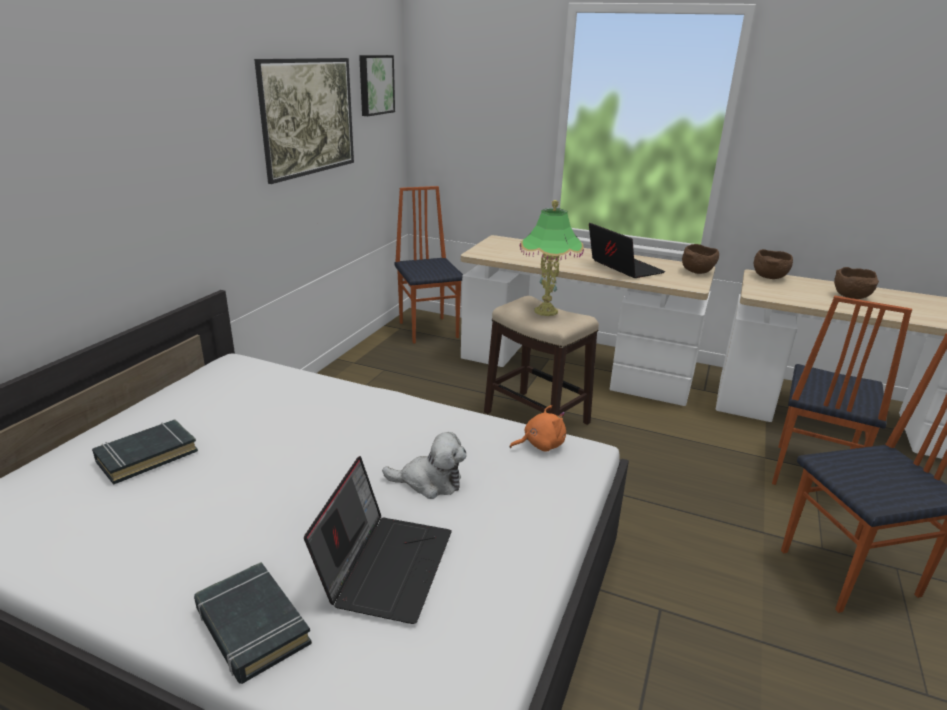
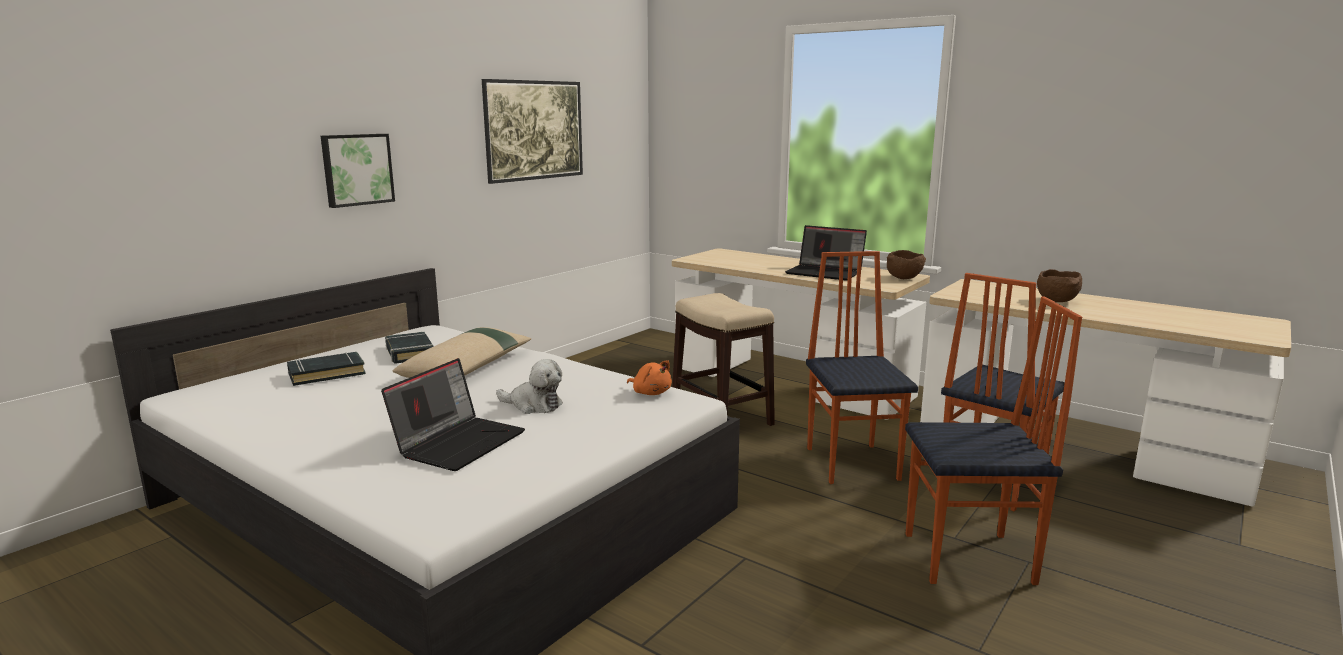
camera: 15 degrees right, 10 degrees down
(252, 626) = (339, 460): black book -> black book (409, 352)
(315, 425) = (468, 368): none -> beige pillow
(375, 85) = (611, 107): picture -> picture (357, 169)
(429, 329) = (659, 345): chair -> chair (853, 463)
(540, 444) = (650, 393): orange plush toy -> orange plush toy turned 45 degrees clockwise
(546, 311) = (726, 304): table lamp -> none
(622, 267) = (826, 273): laptop -> laptop turned 135 degrees clockwise
(769, 277) = (981, 284): brown bowl -> none

